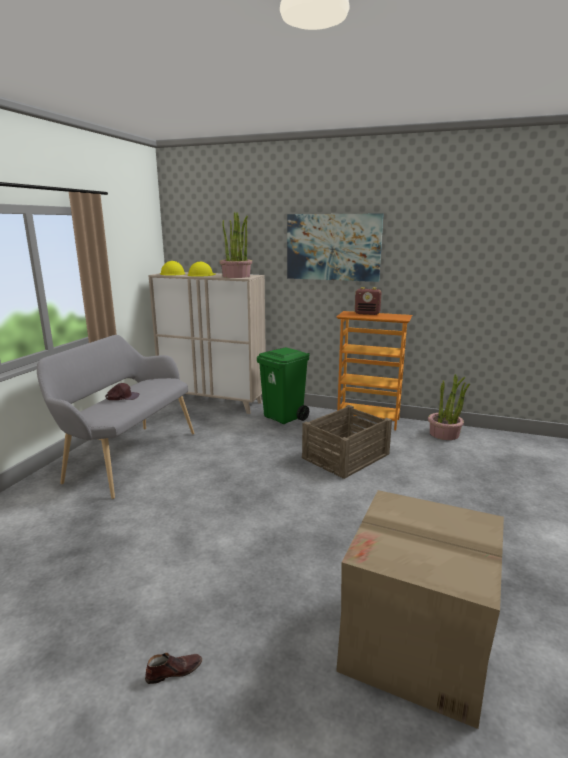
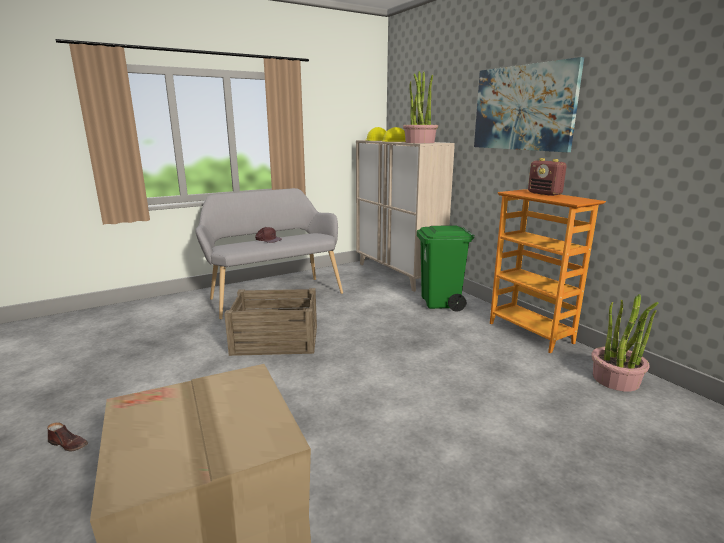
camera: 40 degrees right, 0 degrees up
(346, 456) = (445, 357): crate -> crate (276, 339)

